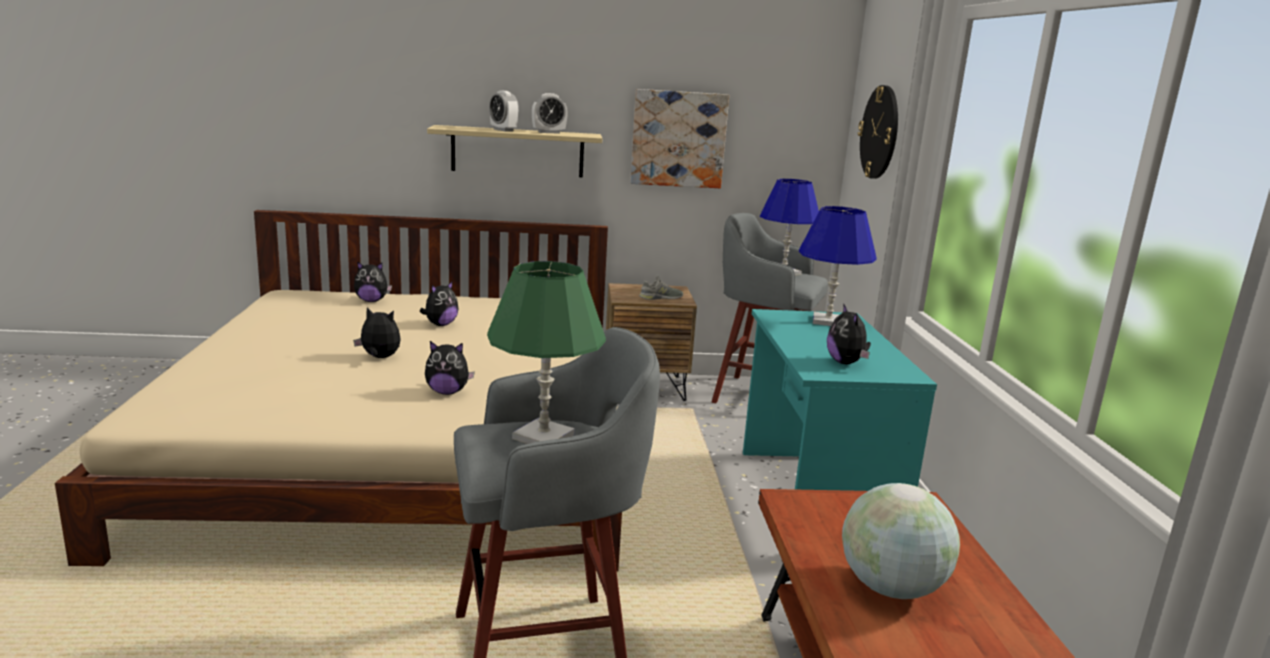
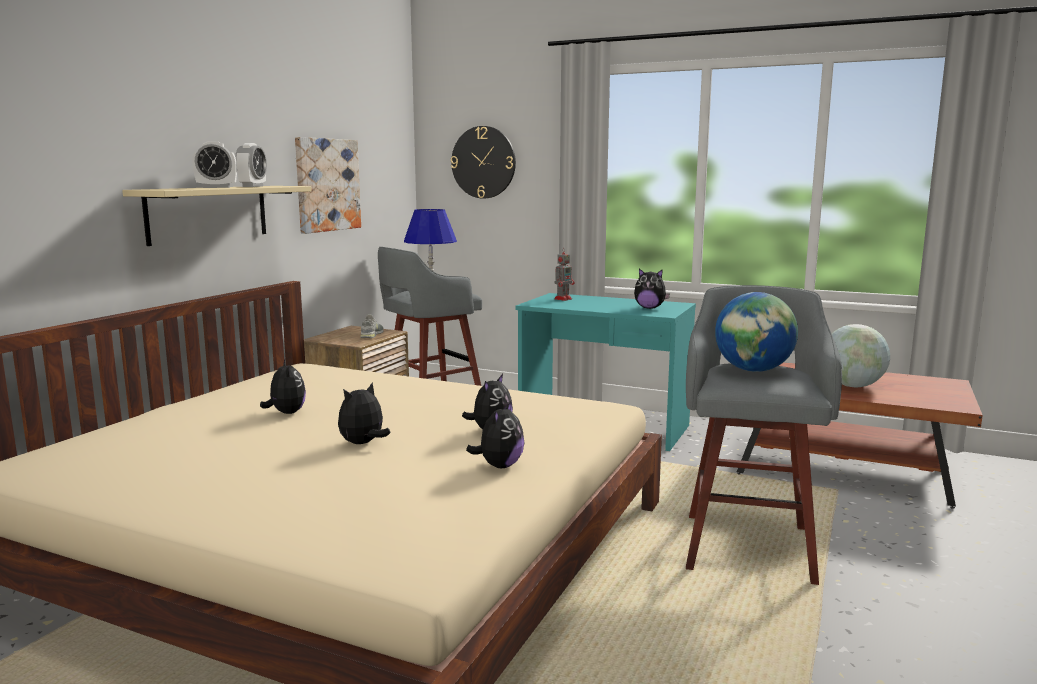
camera: 60 degrees left, 5 degrees down
(371, 301) = (139, 430): plush toy -> plush toy (499, 466)
(543, 436) = (753, 370): green table lamp -> globe
(827, 321) = (563, 299): blue table lamp -> toy robot

